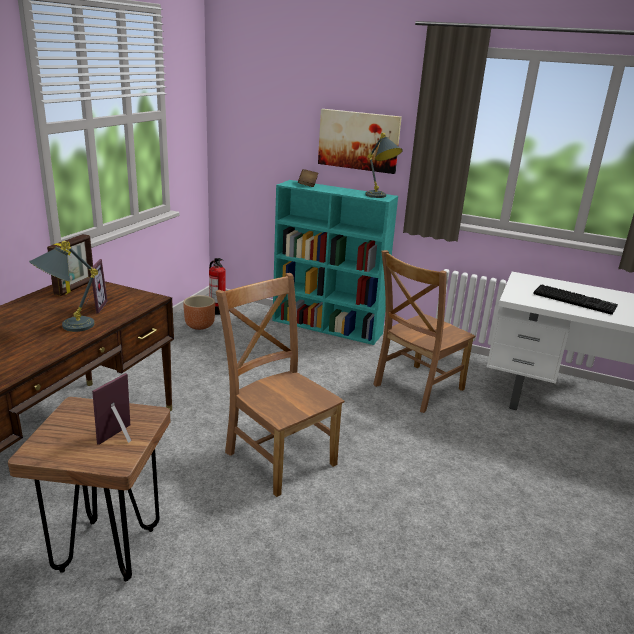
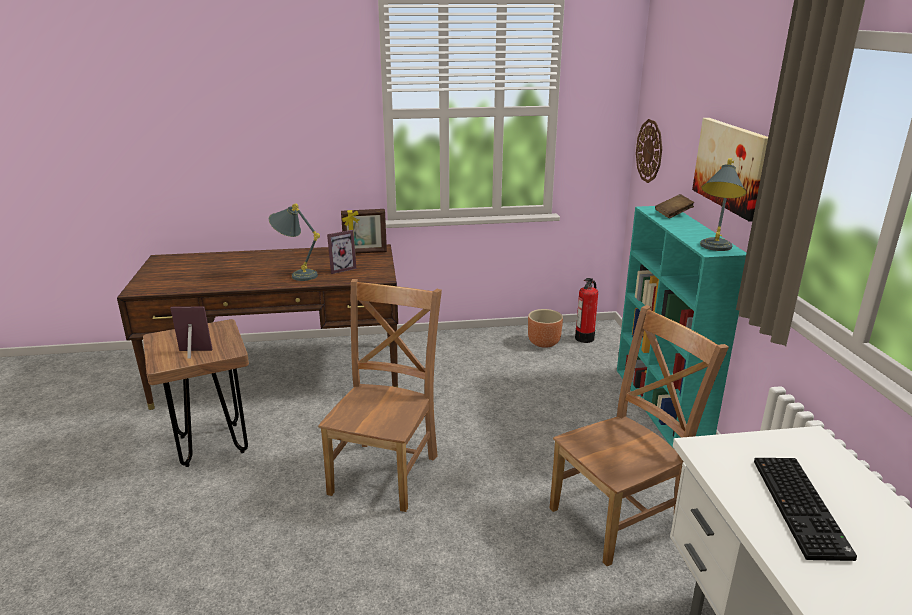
camera: 60 degrees right, 0 degrees up
(238, 142) = (649, 151): none -> wall clock
(416, 388) = (620, 517): brown chair -> brown chair turned 135 degrees clockwise

